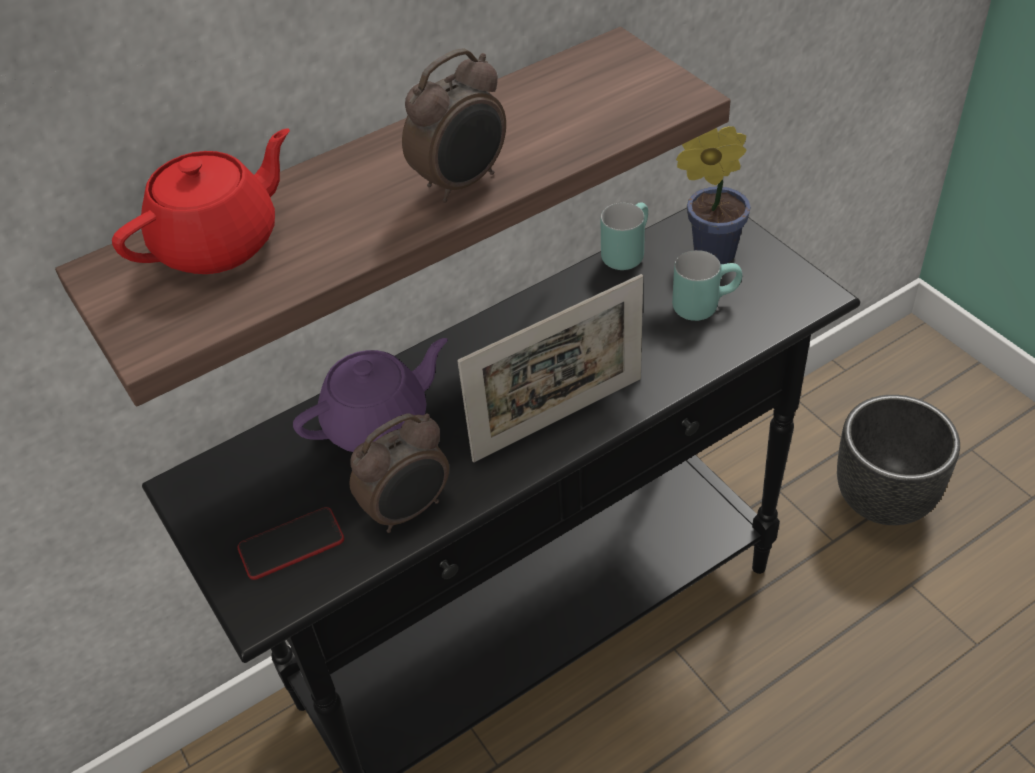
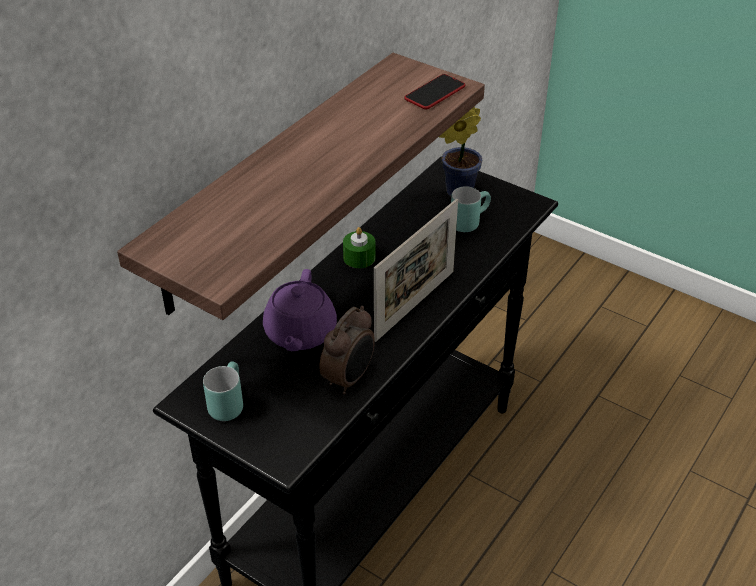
camera: 25 degrees left, 5 degrees down
(220, 243) = (223, 215): red teapot -> none
(291, 544) = (283, 417): phone -> phone (435, 93)
(379, 422) = (299, 333): purple teapot -> purple teapot turned 150 degrees clockwise
(463, 183) = (356, 155): alarm clock -> none
(518, 326) = (359, 257): none -> green candle
(625, 251) = (403, 200): turquoise mug -> turquoise mug (226, 403)
(884, 502) = (562, 350): black planter -> none

